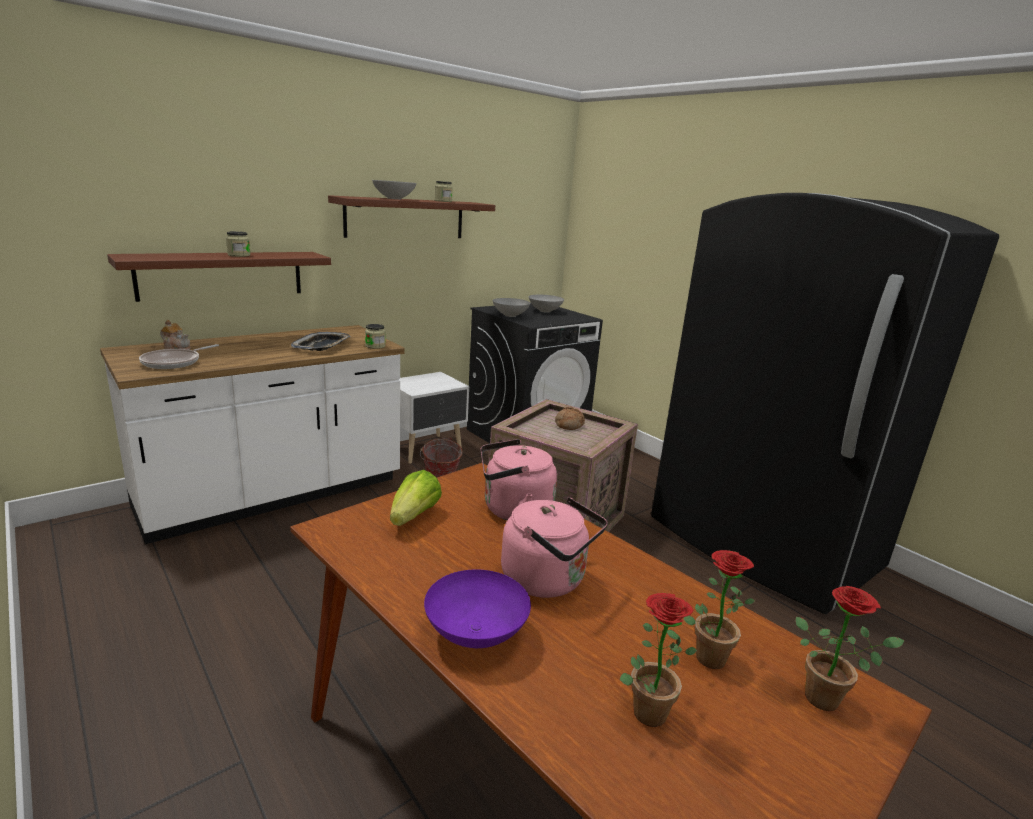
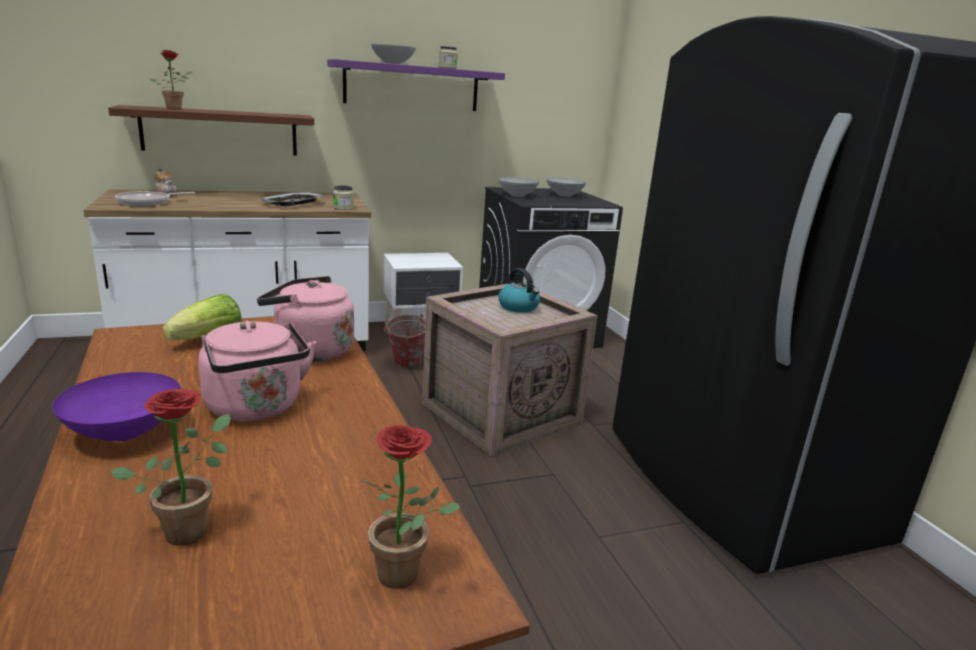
camera: 20 degrees right, 0 degrees up
(239, 255) = (229, 112): jar -> none
(406, 218) = (412, 87): brown shelf -> purple shelf
(568, 425) = (519, 307): bread -> kettle
(708, 653) = (328, 502): potted plant -> potted plant (176, 109)

